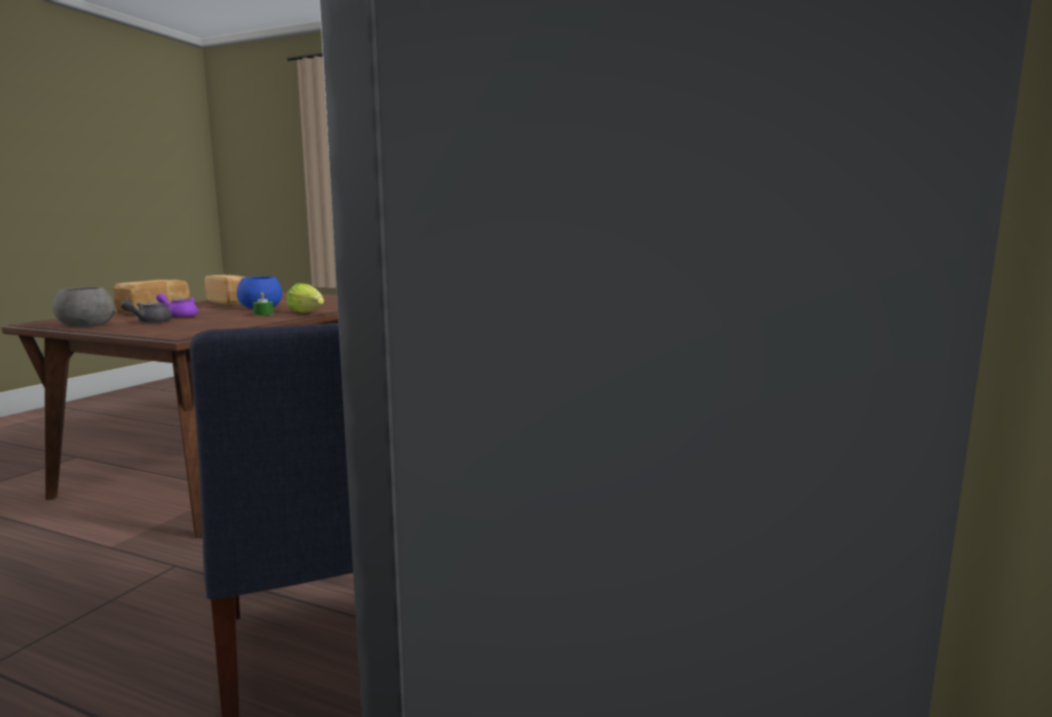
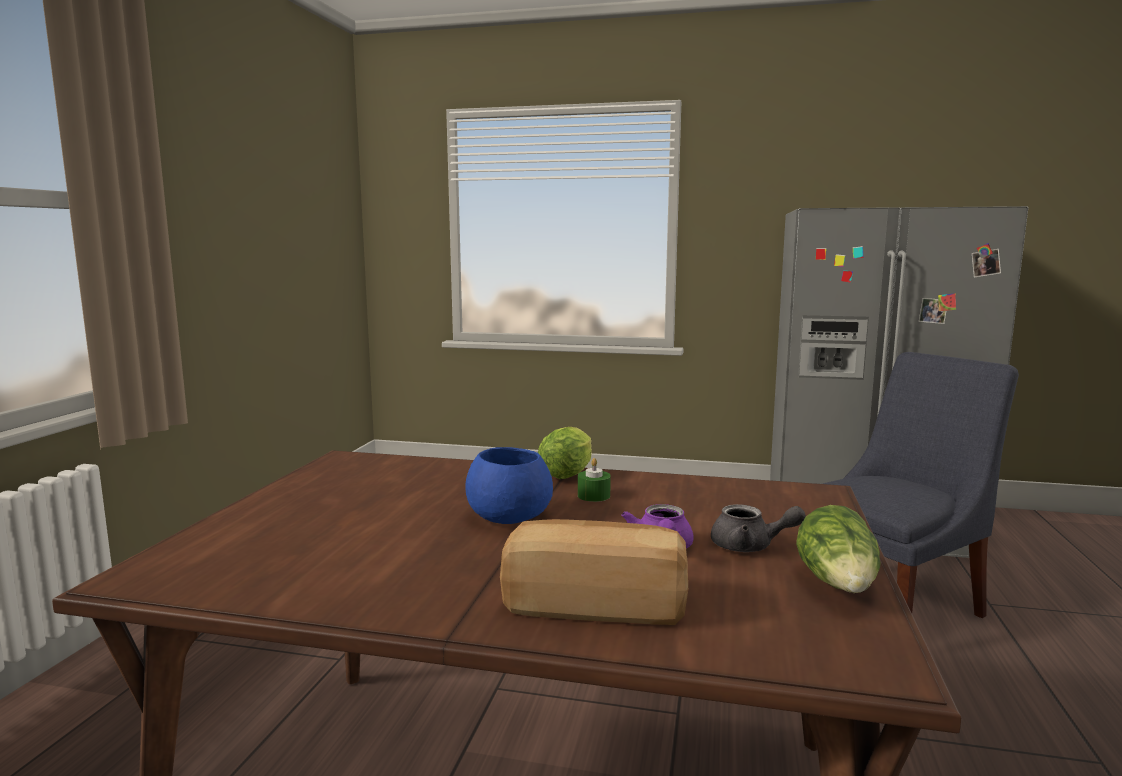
camera: 100 degrees left, 0 degrees up
(87, 325) = (839, 585): grey bowl -> lettuce
(230, 302) = (389, 576): bread -> none

